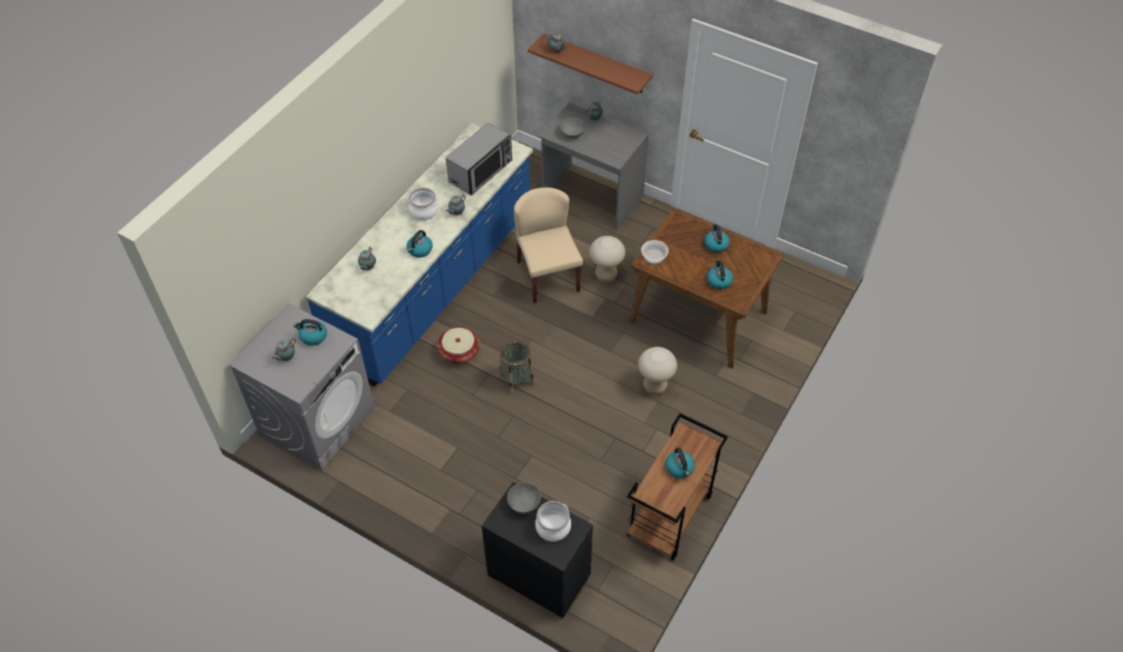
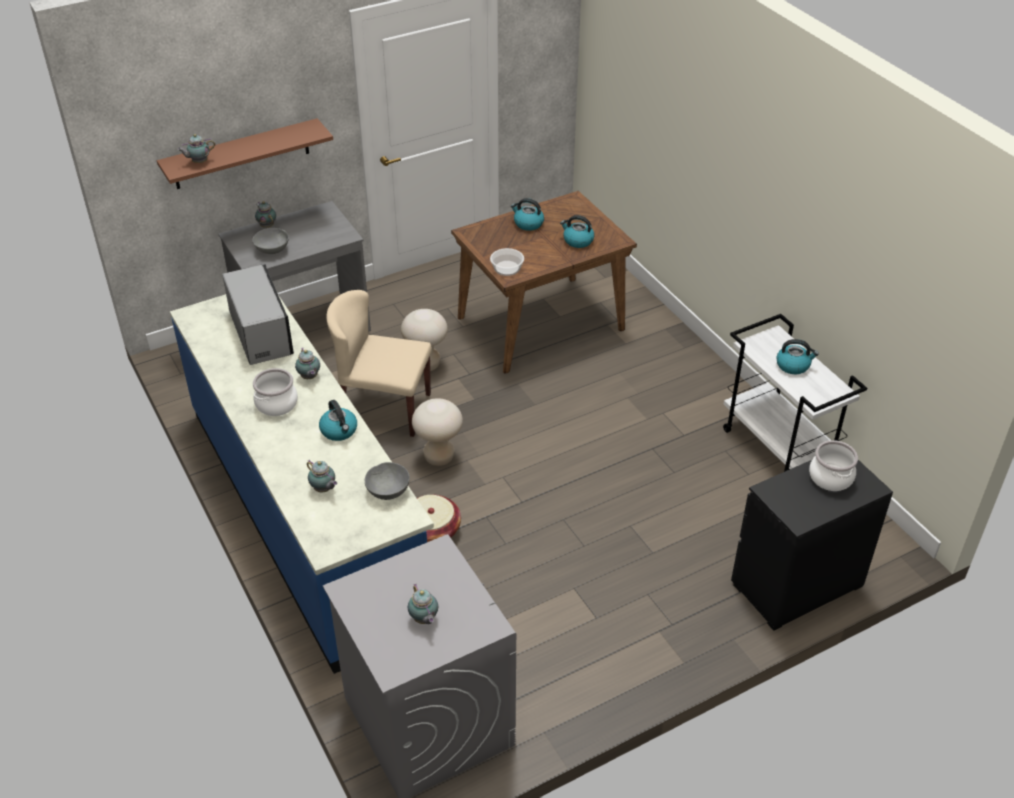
camera: 60 degrees left, 10 degrees down
(313, 336) = (408, 578): kettle -> none
(516, 379) = (513, 496): basket -> none
(524, 503) = (786, 489): grey bowl -> grey bowl (388, 491)
(654, 387) = (607, 392): beige stool -> beige stool (439, 457)
(670, 517) = (779, 449): brown cart -> white cart

